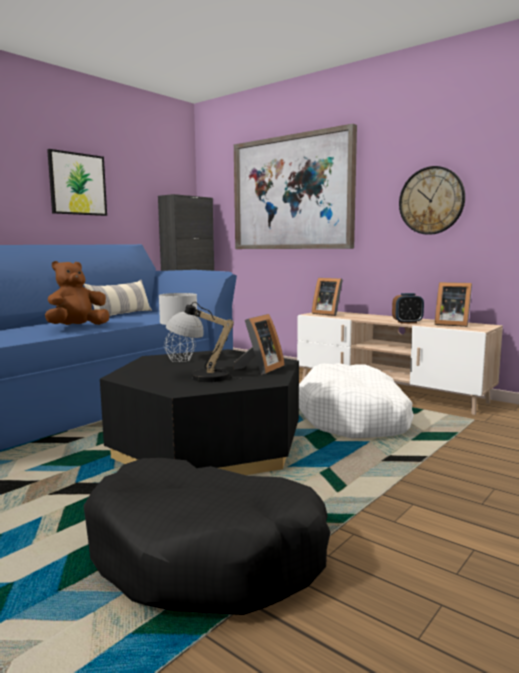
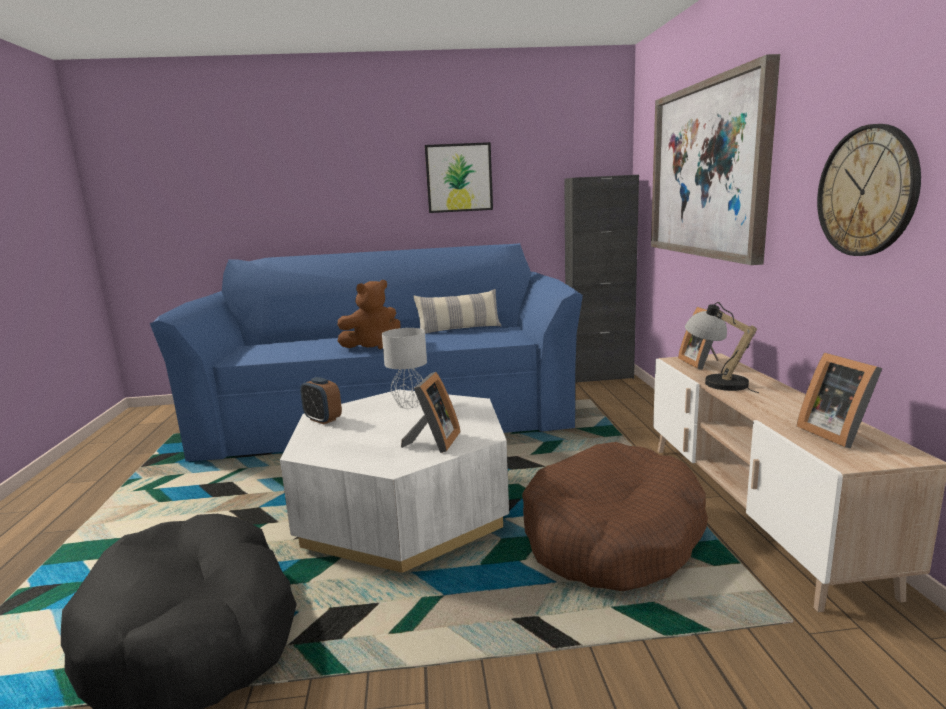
camera: 45 degrees right, 5 degrees up
(77, 327) = (372, 345): brown plush toy -> brown plush toy turned 150 degrees clockwise
(200, 376) = (363, 436): table lamp -> table lamp (716, 381)
(208, 445) = (404, 508): black coffee table -> white coffee table
(260, 369) = (433, 442): picture frame -> picture frame turned 60 degrees counterclockwise
(354, 418) = (612, 536): white dog bed -> brown dog bed
(407, 322) = (767, 410): alarm clock -> alarm clock (323, 419)

